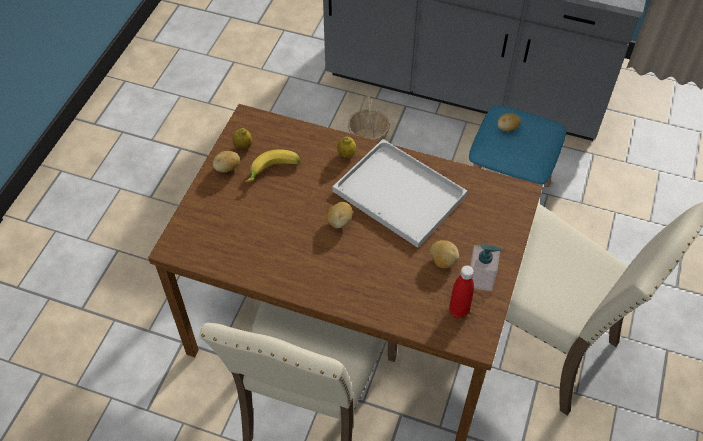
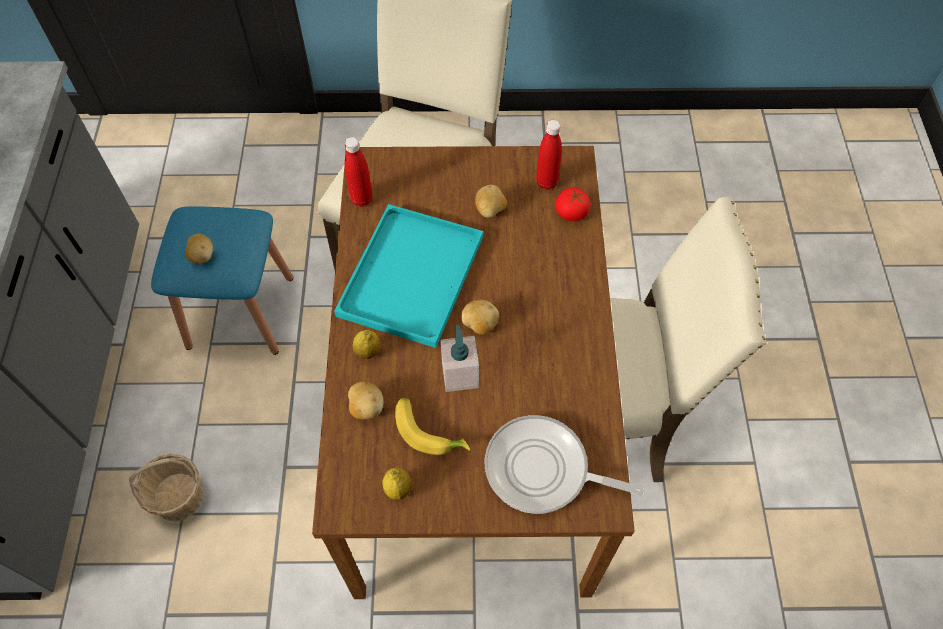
camera: 110 degrees left, 5 degrees up
(214, 222) = (542, 470): none -> frying pan
(227, 168) = (446, 493): potato -> potato (366, 407)
(402, 194) = (411, 273): white tray -> turquoise tray
(419, 317) = (571, 213): none -> tomato
(480, 278) = (497, 173): soap dispenser -> soap dispenser (460, 375)
(483, 181) = (361, 199): none -> red bottle

